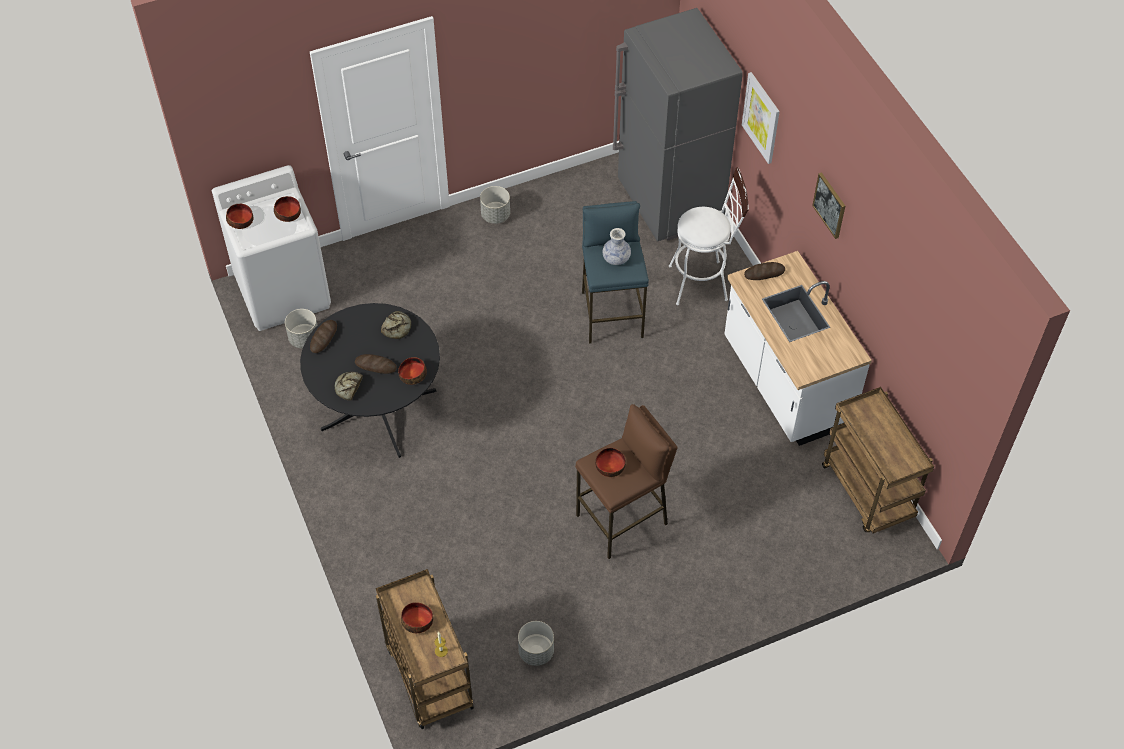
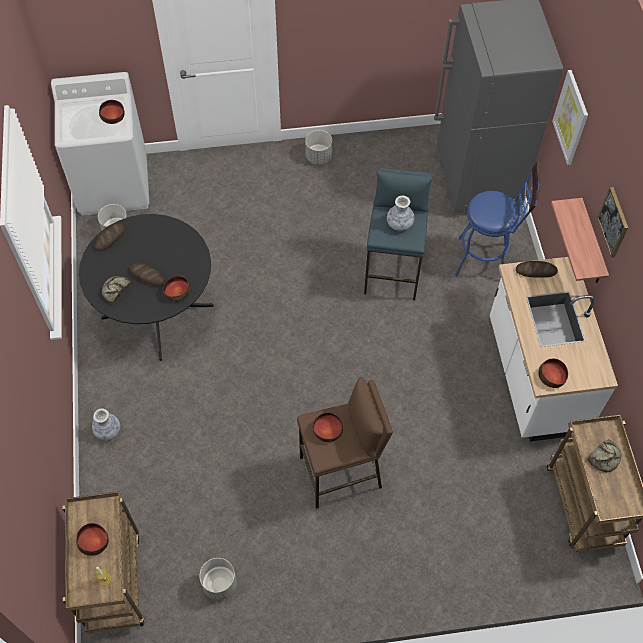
camera: 15 degrees right, 5 degrees up
(241, 220) = (69, 114): bowl -> bowl (552, 376)
(369, 538) = (108, 431): none -> vase
(397, 327) = (179, 243): bread -> bread (605, 457)
(704, 282) = (486, 260): white stool -> blue stool
(812, 234) = (591, 244): none -> shelf

